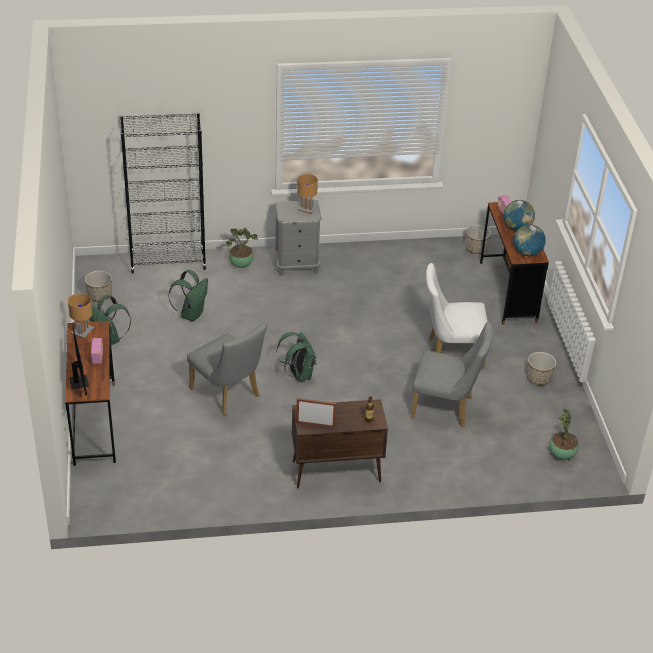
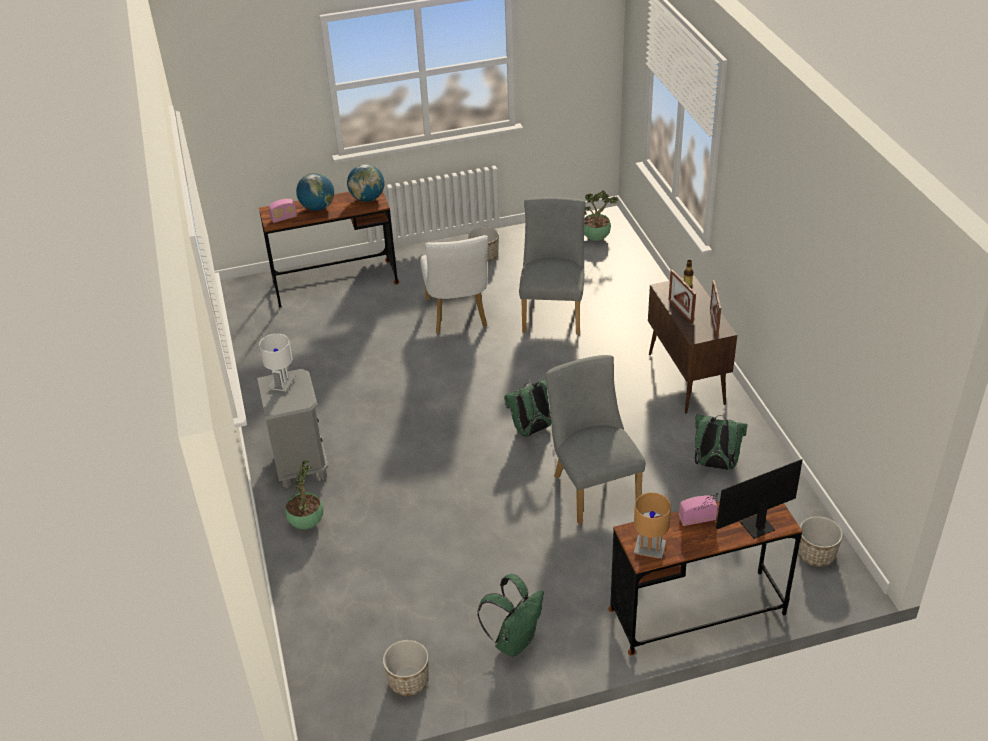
camera: 95 degrees left, 0 degrees up
(168, 263) = (308, 610): black bookcase -> none
(191, 314) = (433, 556): green backpack -> green backpack (715, 465)
(228, 395) = (592, 487): grey chair -> grey chair turned 60 degrees counterclockwise
(306, 209) = (282, 383): brown table lamp -> white table lamp
(337, 409) = (680, 311): none -> picture frame
(476, 249) = (250, 312): planter -> planter (816, 555)

